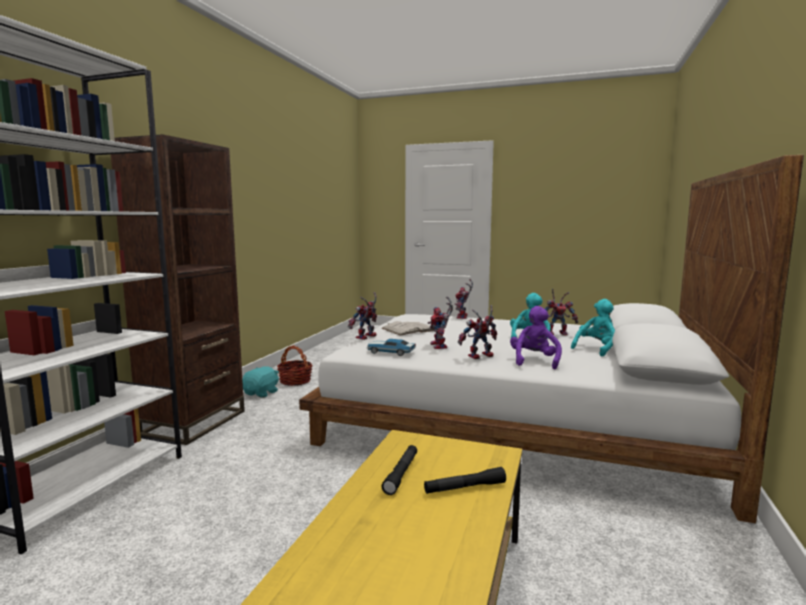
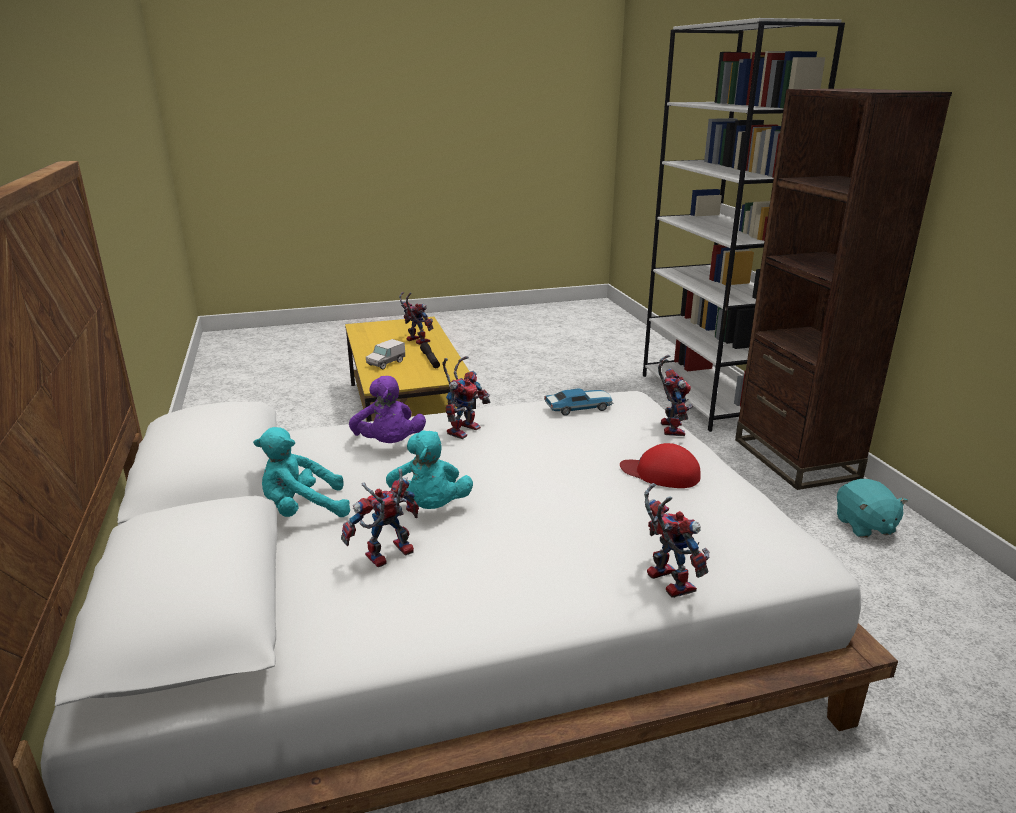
camera: 145 degrees right, 15 degrees up
(295, 381) = (903, 574): basket -> none
(410, 329) = (661, 473): white book -> red cap
(441, 346) = (538, 436): toy robot -> toy robot (415, 341)
(465, 488) = (386, 363): black flashlight -> toy truck
(596, 349) = (302, 510): turquoise plush toy -> turquoise plush toy turned 60 degrees clockwise

